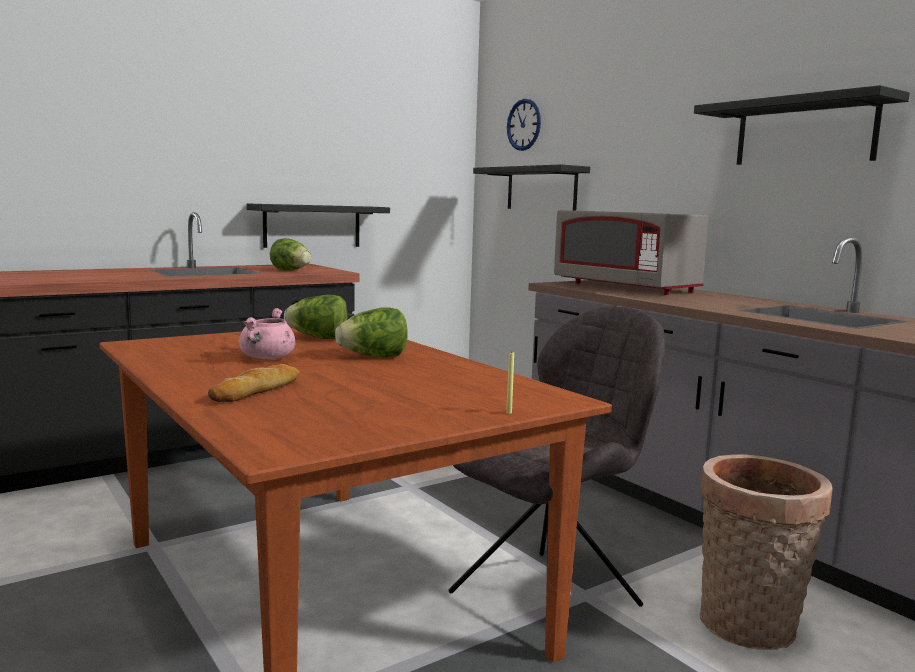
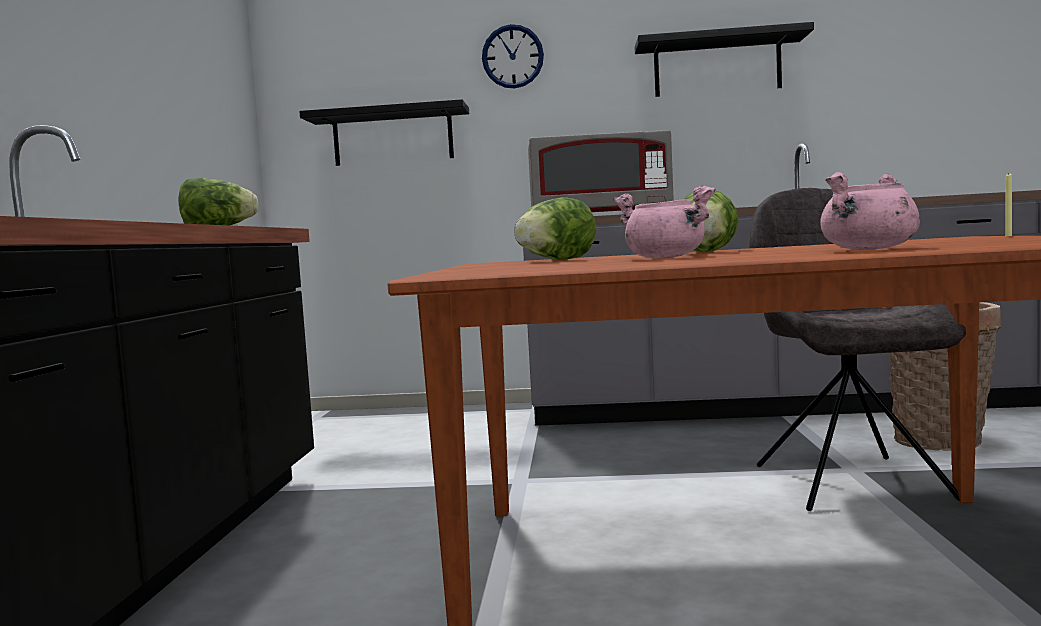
camera: 50 degrees left, 5 degrees down
(257, 390) = (869, 249): bread -> pink cooking pot
(312, 226) = (137, 178): black shelf -> none
(524, 125) = (351, 62): wall clock -> wall clock (512, 56)

